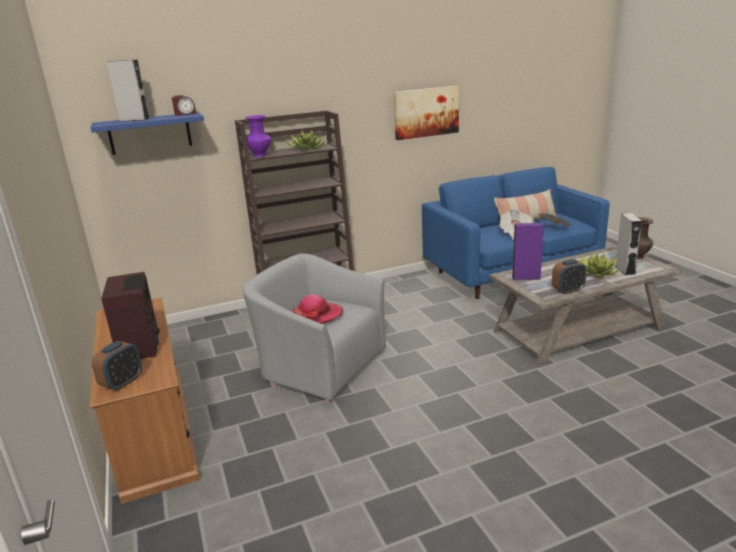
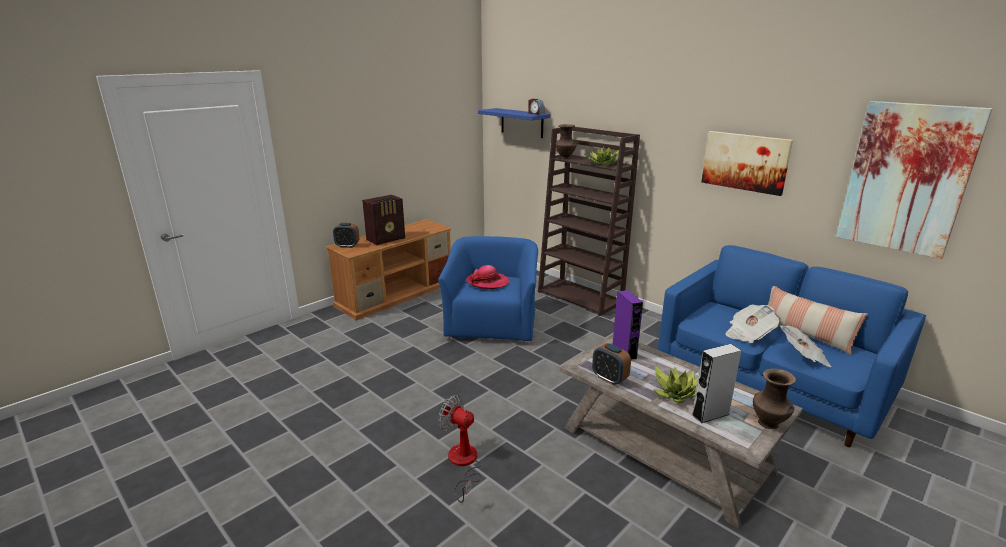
camera: 65 degrees right, 0 degrees up
(134, 120) = (506, 111): grey speaker -> none
(260, 156) = (565, 158): purple vase -> brown vase
(321, 366) = (492, 324): grey armchair -> blue armchair
(523, 97) = (906, 179): none -> picture
(580, 430) = (463, 464): none -> fan

